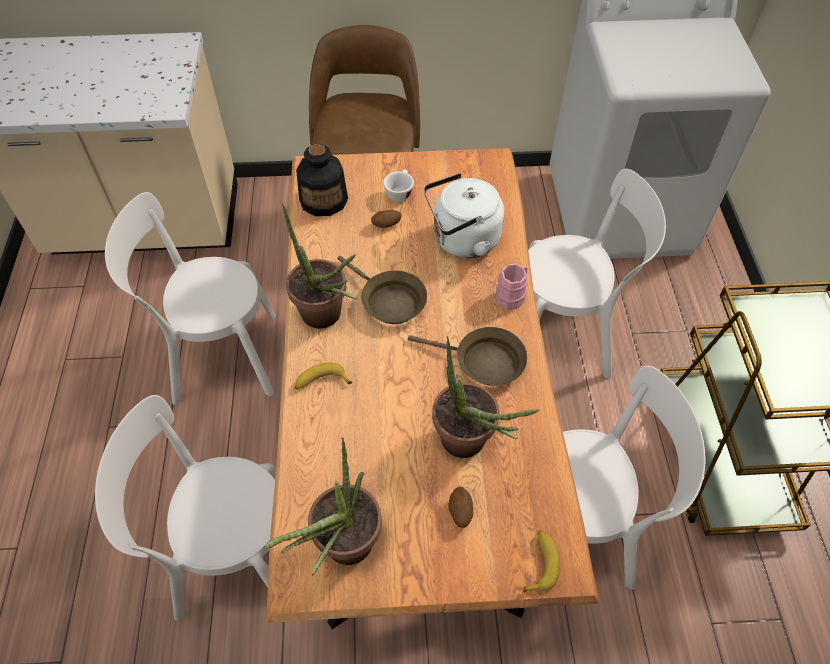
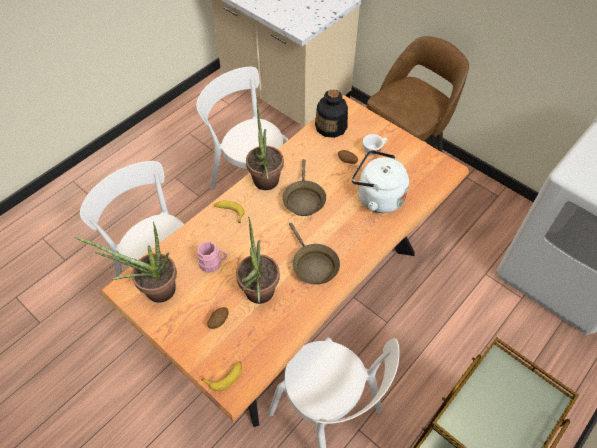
camera: 45 degrees right, 0 degrees up
(512, 295) = (369, 245): pink mug -> pink mug (213, 263)
(565, 334) = (442, 313): white chair -> none

